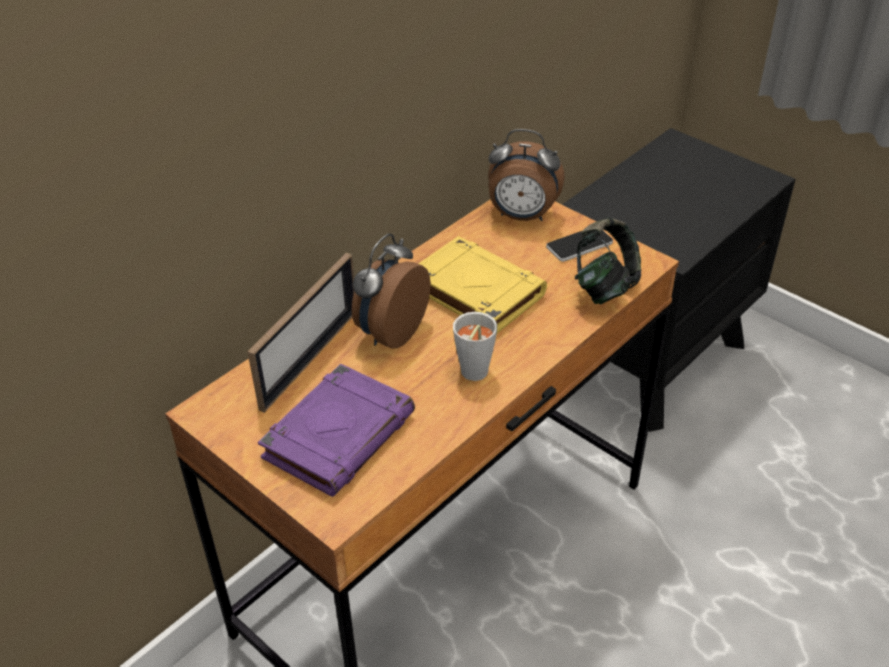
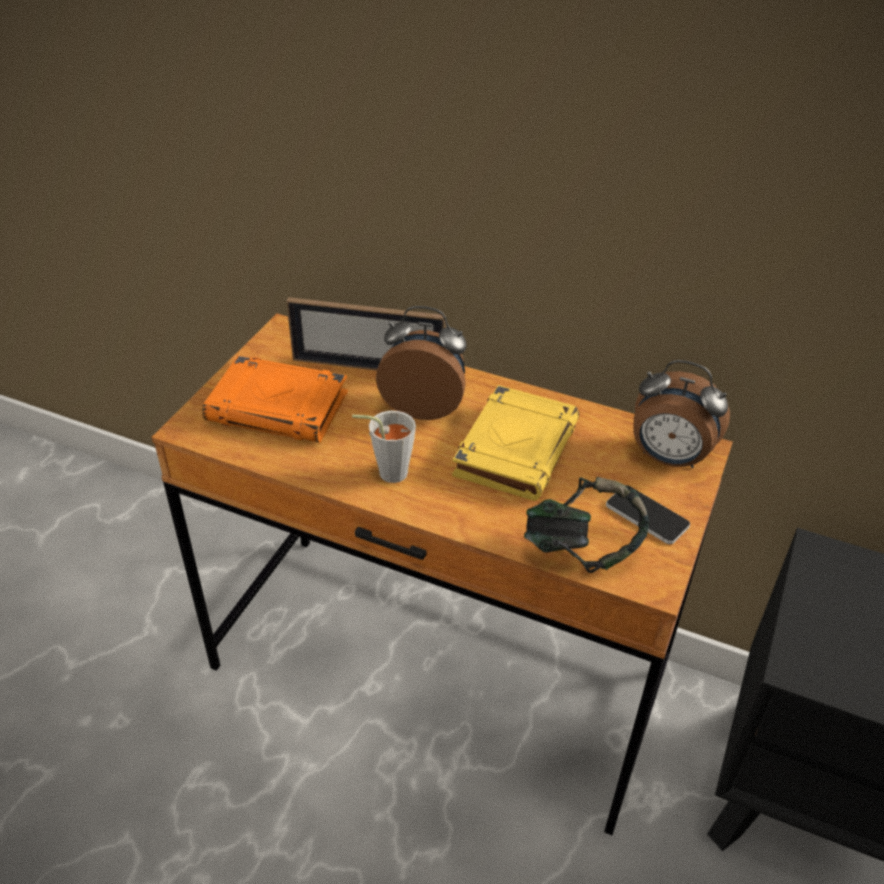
camera: 70 degrees right, 0 degrees up
(339, 435) = (279, 407): purple book -> orange book
(522, 216) = (668, 458): alarm clock -> alarm clock turned 60 degrees counterclockwise

